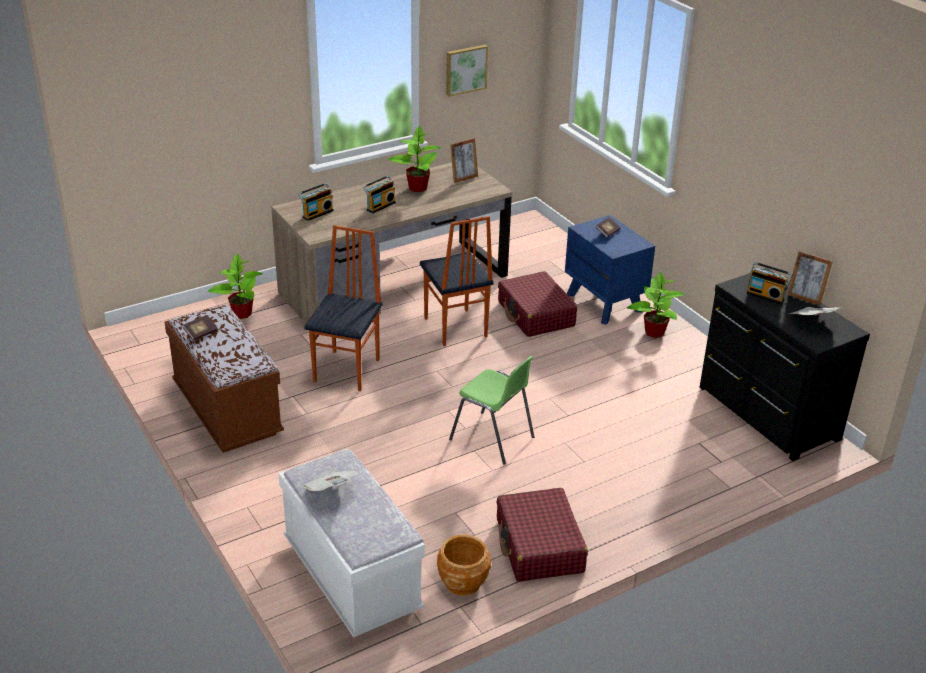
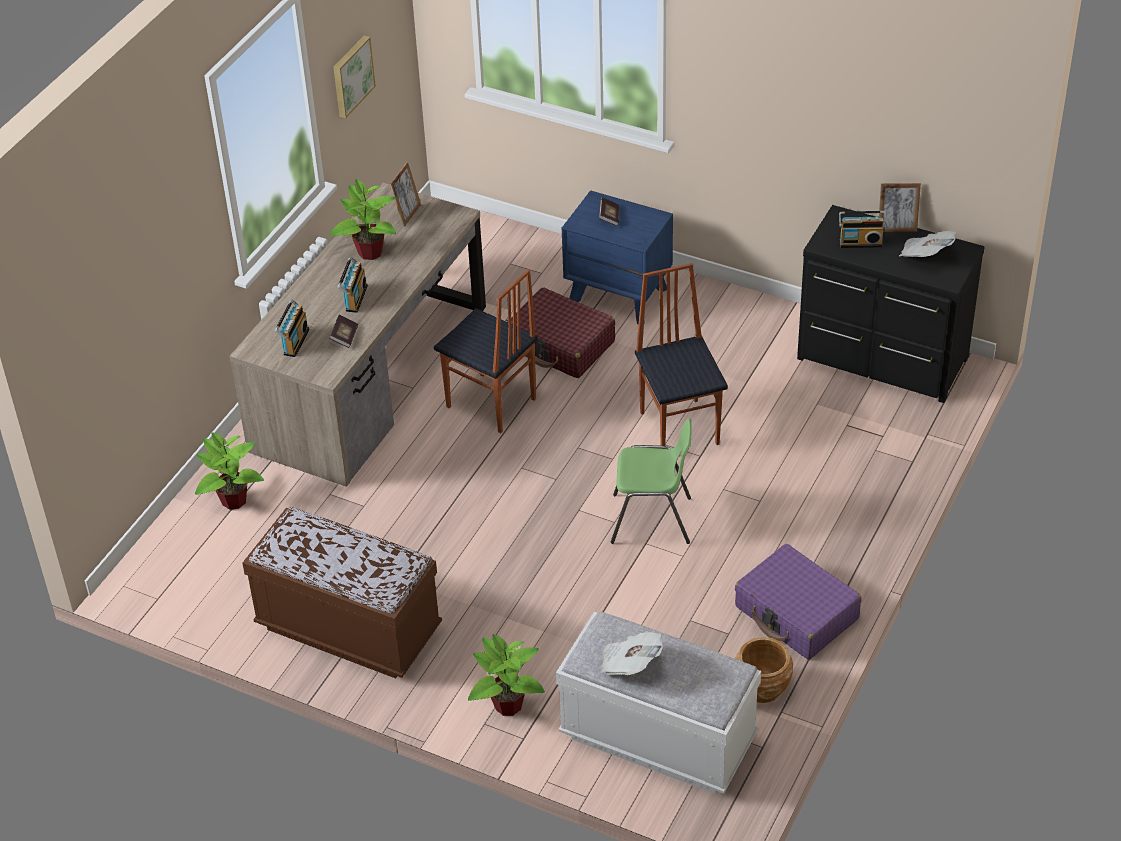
camera: 30 degrees left, 10 degrees up
(201, 333) = (307, 557): book -> book (344, 337)
(348, 370) = (428, 514): chair -> chair (680, 427)
(539, 546) = (796, 613): red suitcase -> purple suitcase
(654, 332) = (700, 310): potted plant -> potted plant (507, 705)

